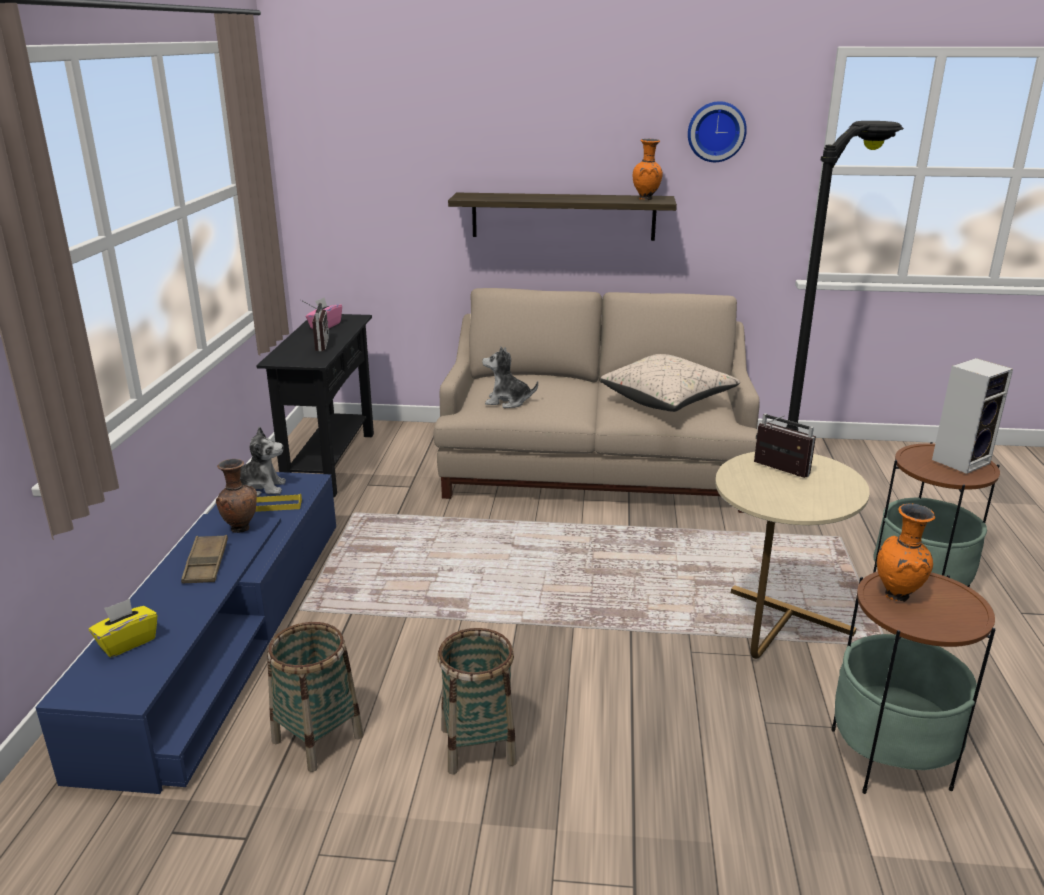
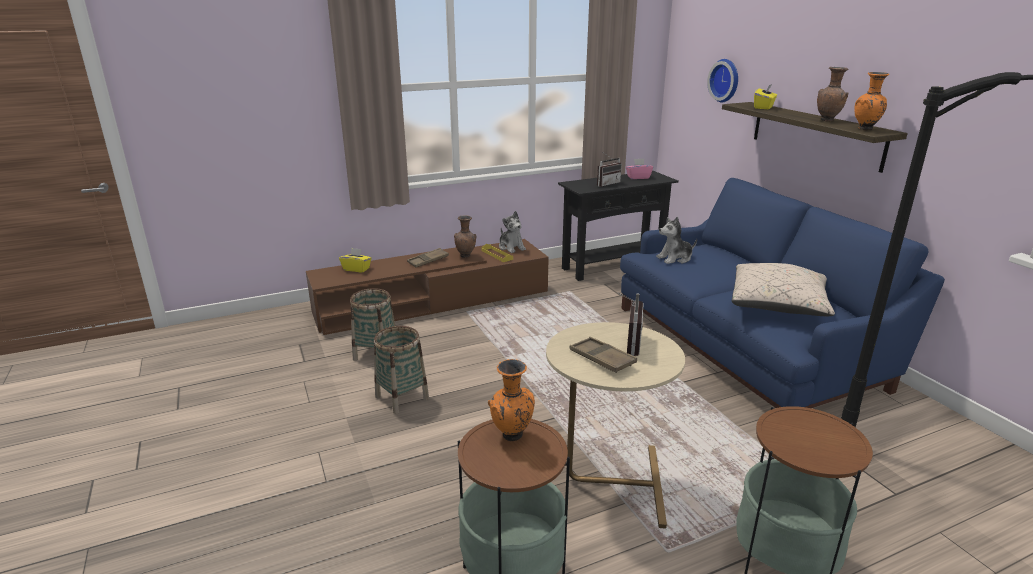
camera: 60 degrees right, 0 degrees up
(225, 631) = (433, 302): blue tv stand -> brown tv stand
(496, 196) = (763, 107): none -> yellow tissue box
(507, 401) = (675, 258): plush toy -> plush toy turned 90 degrees counterclockwise
(593, 197) = (827, 120): none -> brown vase
(595, 465) = (748, 344): beige sofa -> blue sofa
(716, 131) = (961, 72): wall clock -> wall clock (726, 80)
(803, 492) = (602, 359): none -> brown tray
(961, 460) = (830, 445): speaker -> none

